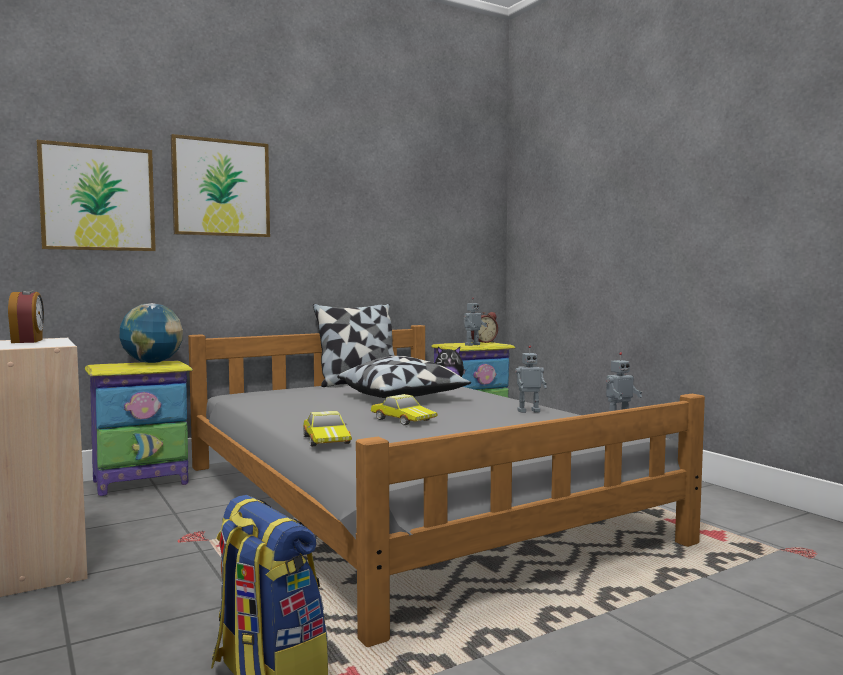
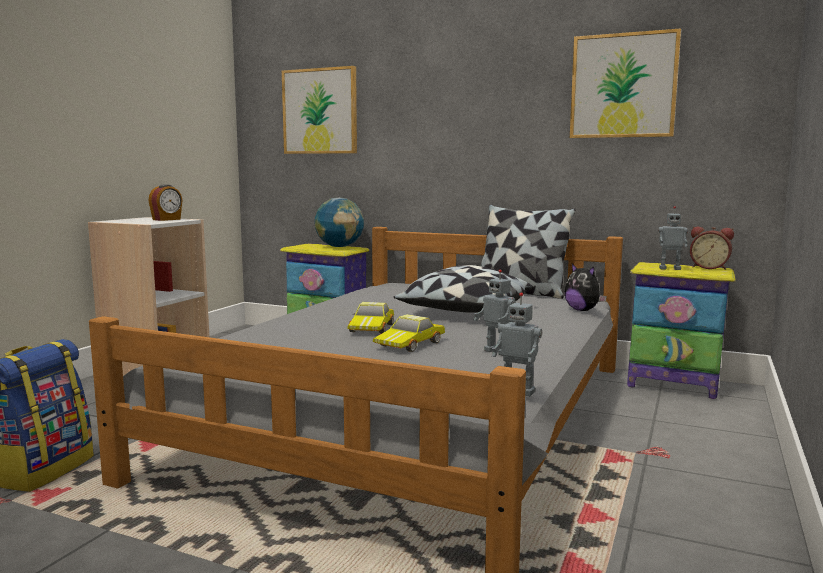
camera: 55 degrees right, 5 degrees up
(221, 188) = (410, 92): picture -> picture (623, 86)
(328, 440) = (265, 326): toy car -> toy car (411, 344)

